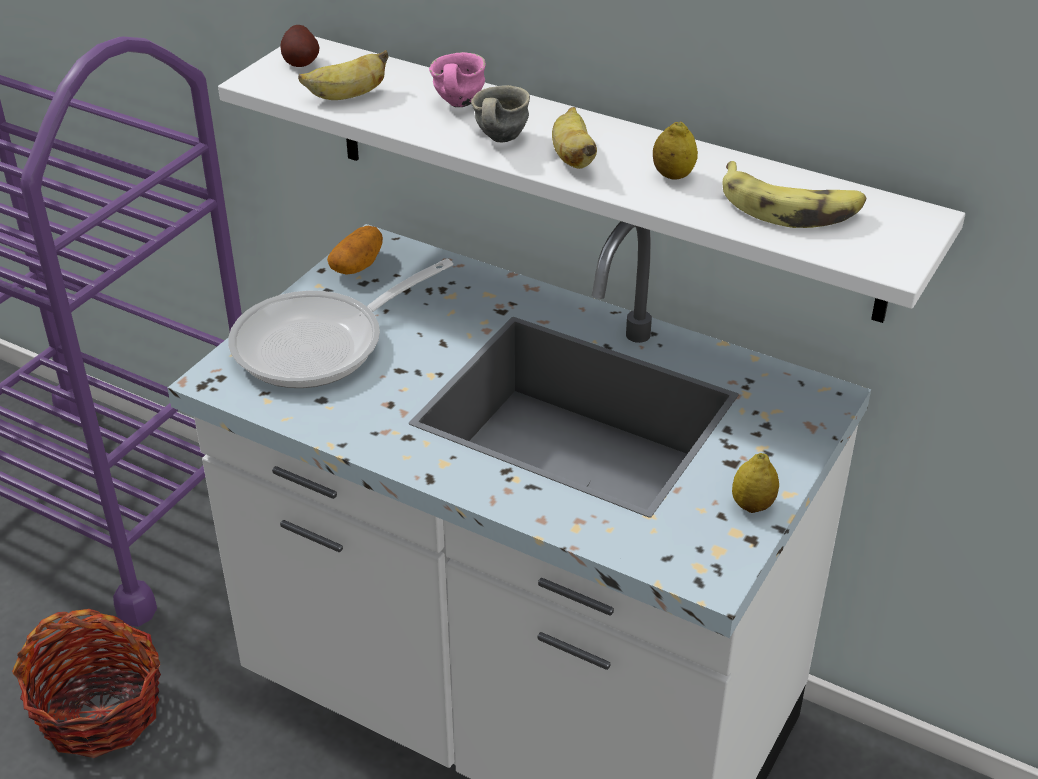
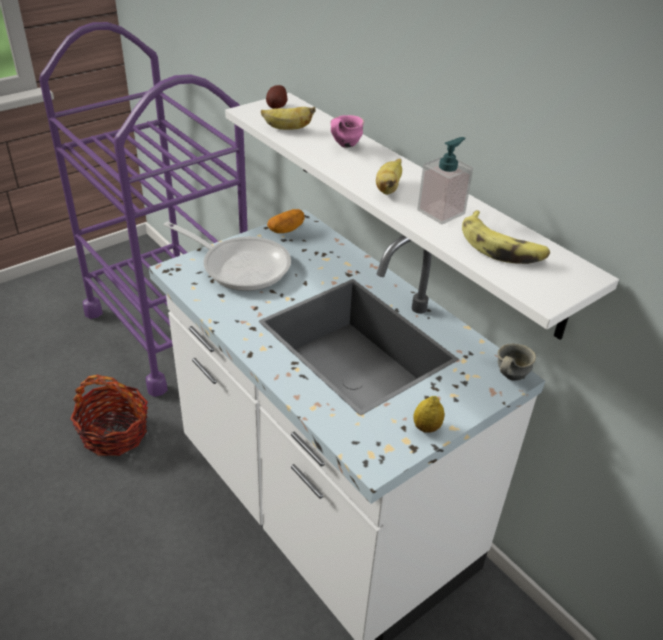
camera: 20 degrees right, 0 degrees up
(321, 344) = (240, 266): frying pan -> frying pan turned 135 degrees counterclockwise
(496, 140) = (352, 169): grey mug -> grey mug (508, 376)
(673, 176) = (441, 212): lemon -> soap dispenser

